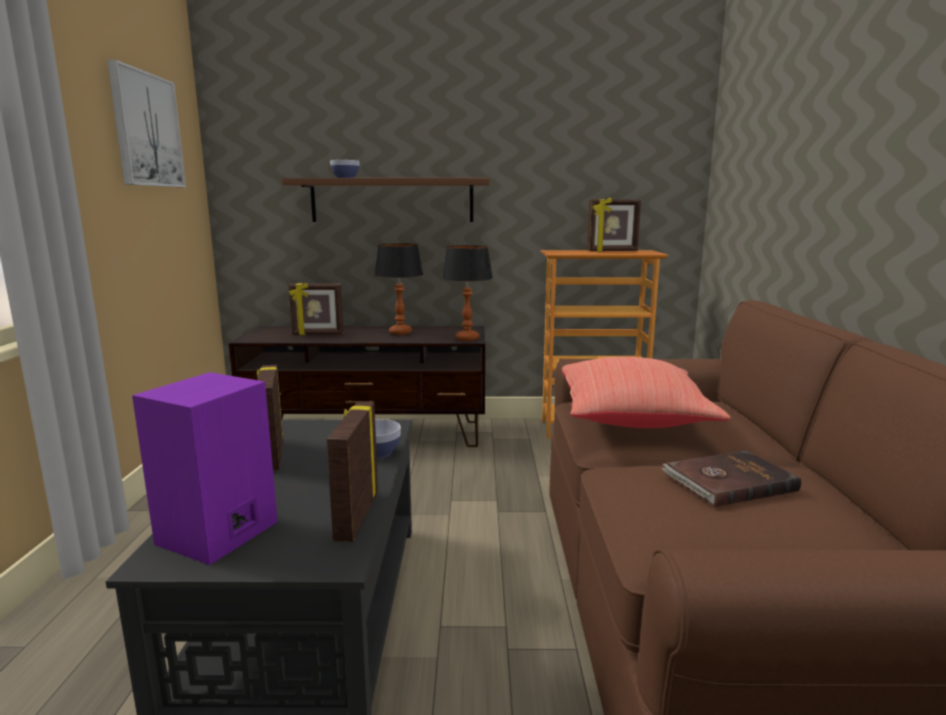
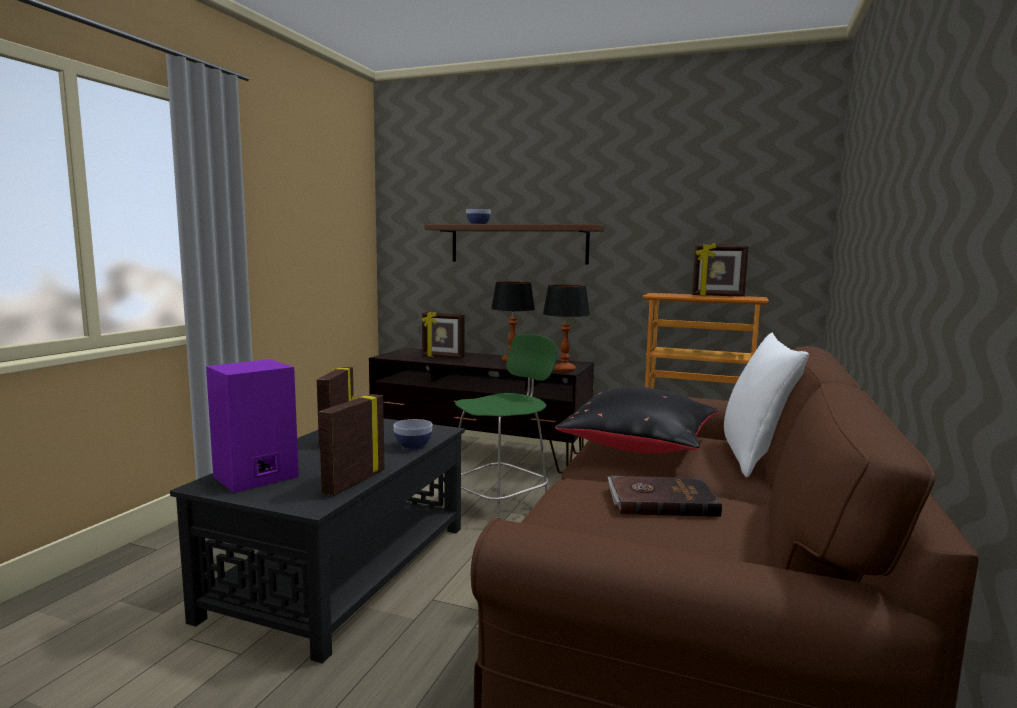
camera: 20 degrees right, 5 degrees down
(146, 130) = (322, 187): picture -> none
(435, 494) = (501, 505): none -> green stool
(633, 420) = (640, 447): red pillow -> black pillow
(738, 416) = (755, 458): none -> white pillow

